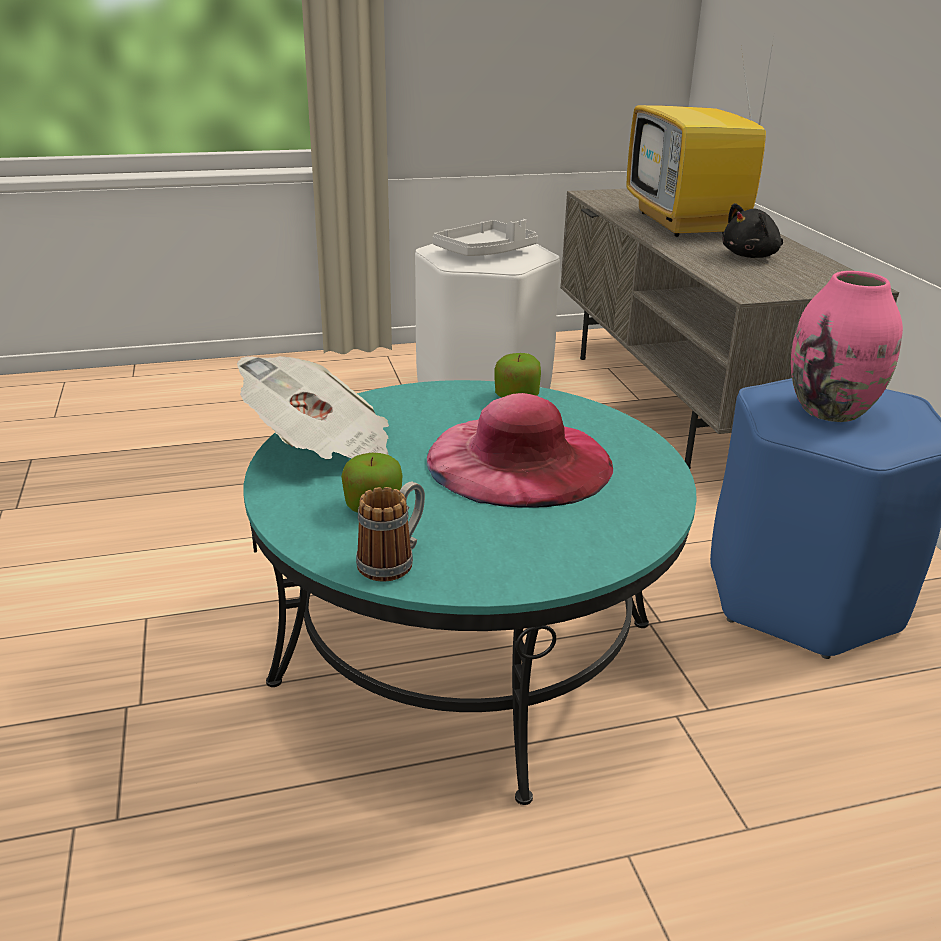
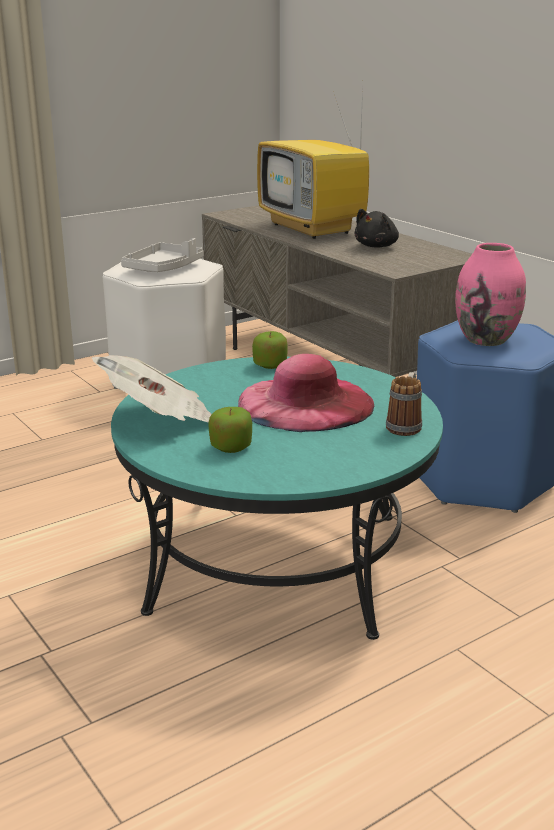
camera: 20 degrees left, 5 degrees down
(394, 560) = (274, 474): mug -> mug (405, 425)

